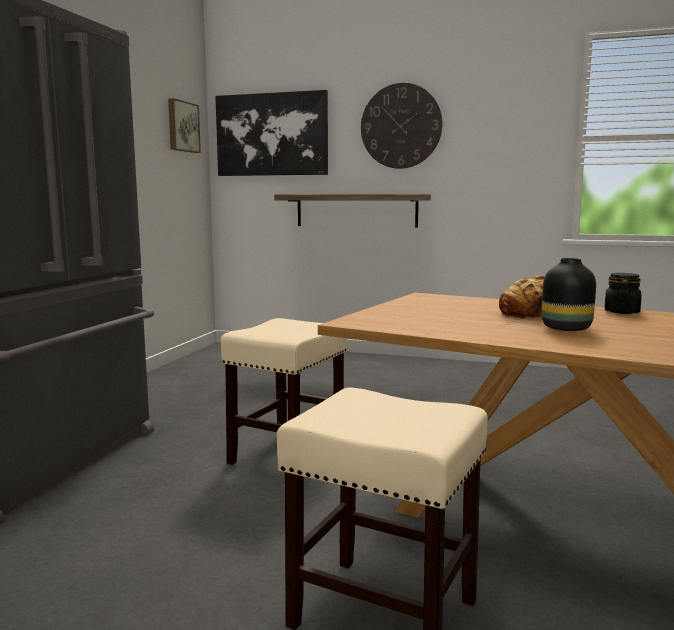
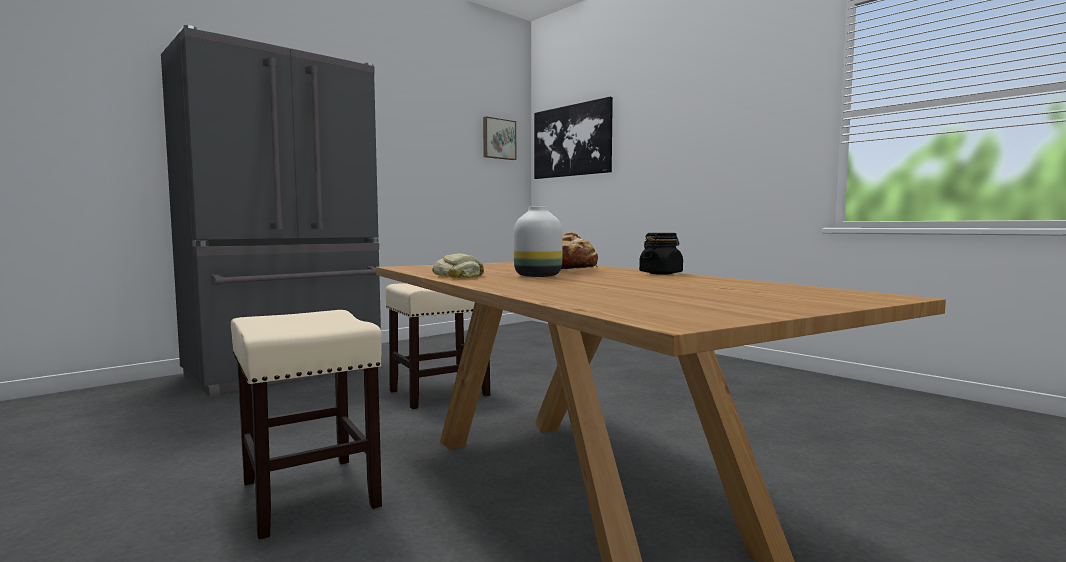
camera: 30 degrees right, 5 degrees down
(356, 210) = (633, 204): shelf -> none
(401, 126) = (669, 122): wall clock -> none
(500, 336) = (458, 275): none -> bread
(566, 329) = (537, 276): black vase -> white vase

